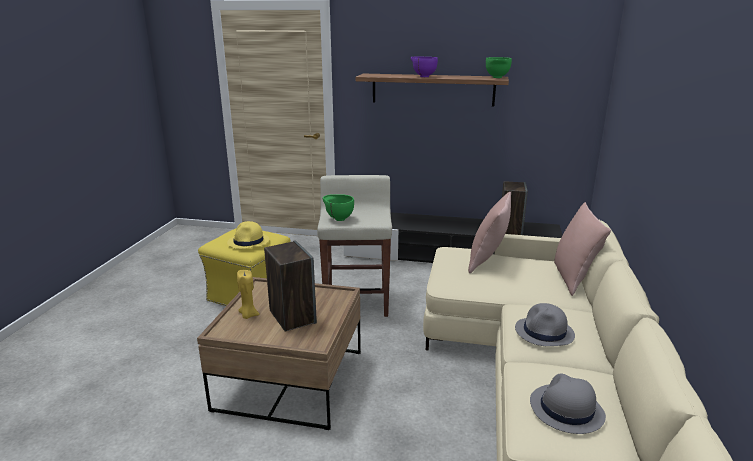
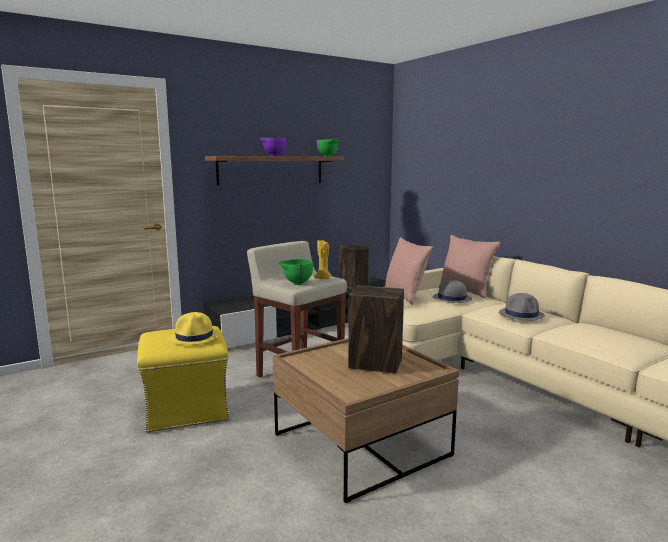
camera: 45 degrees left, 10 degrees down
(248, 315) = (339, 378): yellow candle -> yellow candle (323, 278)
(566, 409) = (613, 337): grey hat -> grey hat (451, 299)

